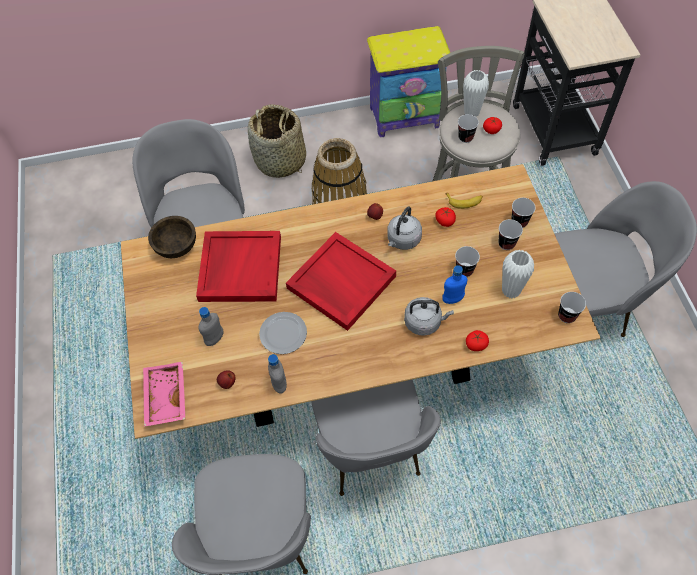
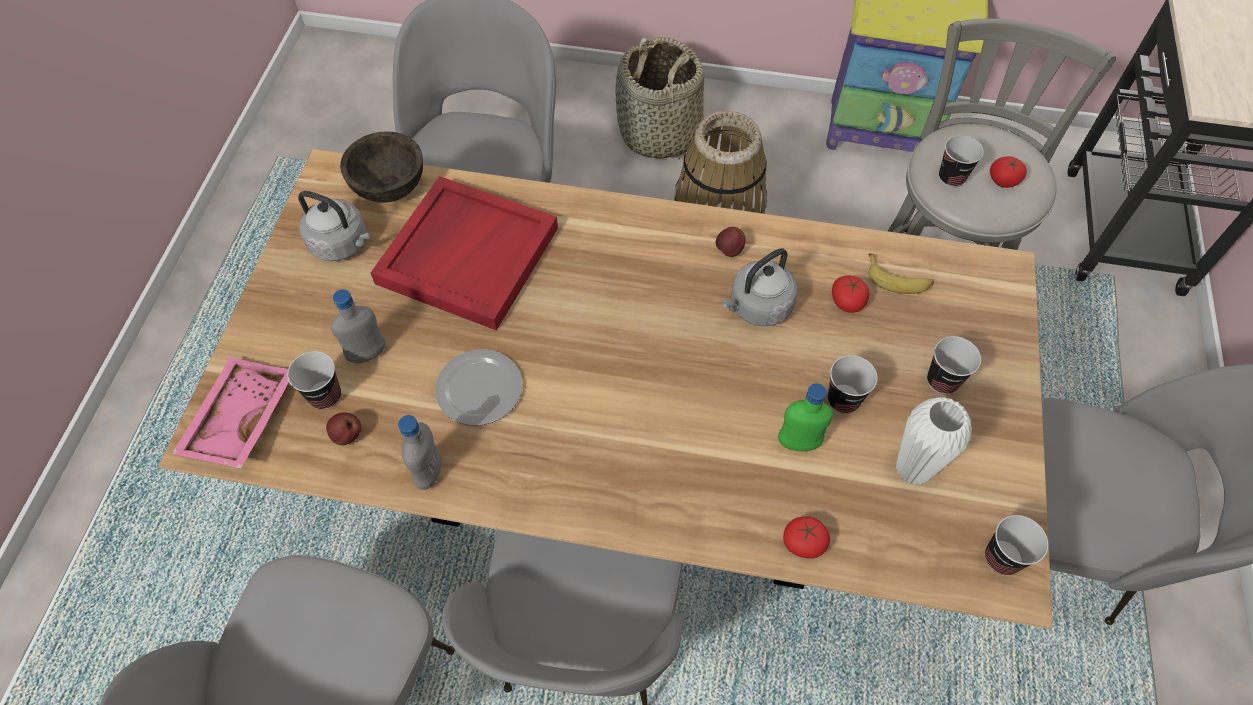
camera: 20 degrees right, 0 degrees up
(340, 282) = (616, 339): red tray -> none
(424, 322) = (728, 464): grey kettle -> grey kettle (342, 244)
(453, 299) = (798, 443): blue bottle -> green bottle
(471, 112) = (980, 140): white vase -> none
(519, 222) = (983, 351): cup -> cup (325, 396)

